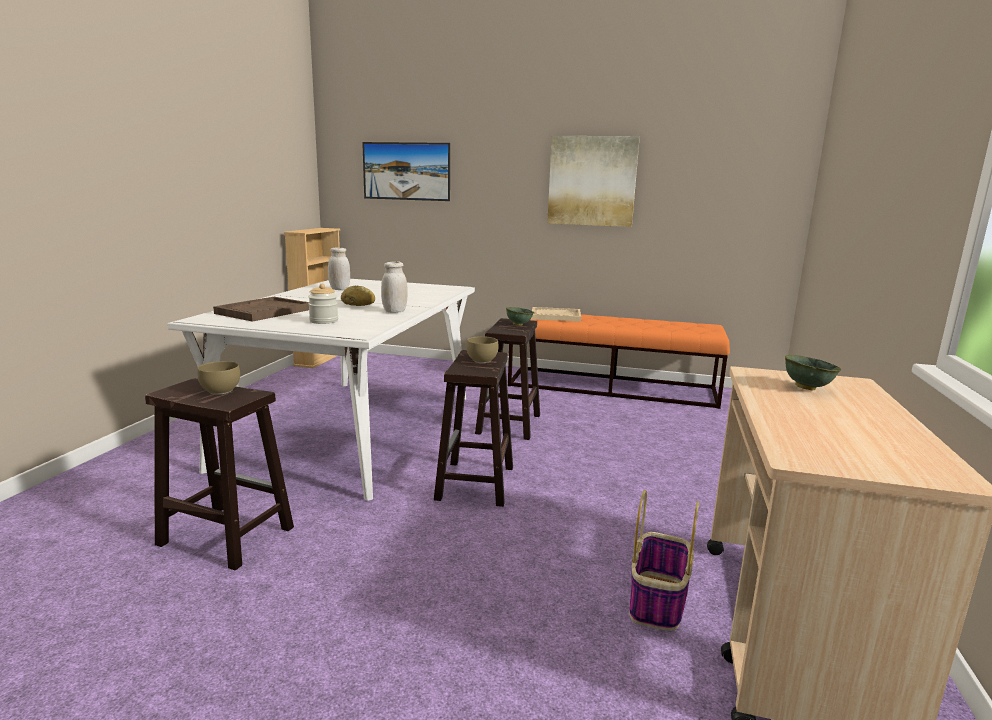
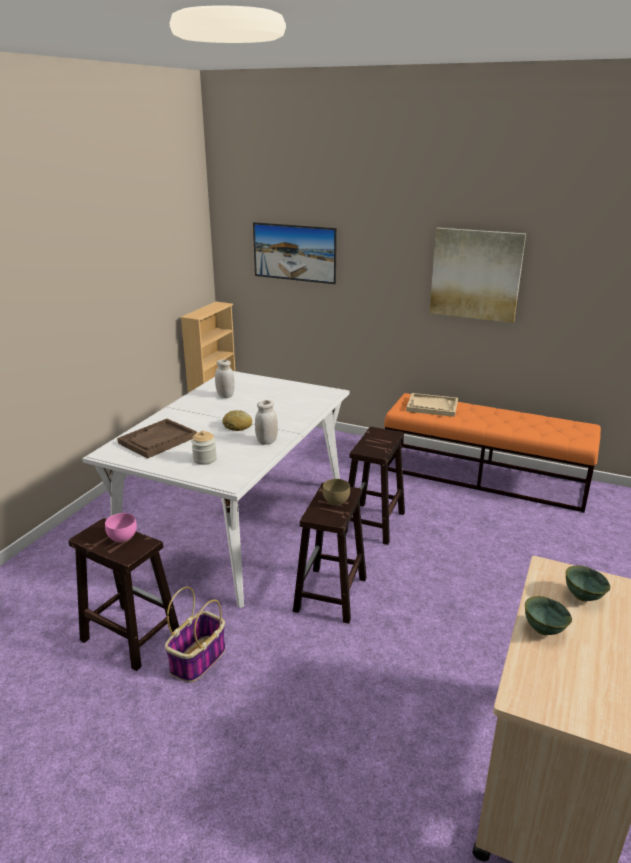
camera: 10 degrees right, 10 degrees up
(221, 390) = (123, 537): brown bowl -> pink bowl
(518, 324) = (384, 439): green bowl -> green bowl (543, 629)
(658, 602) = (451, 737): basket -> basket (198, 660)

